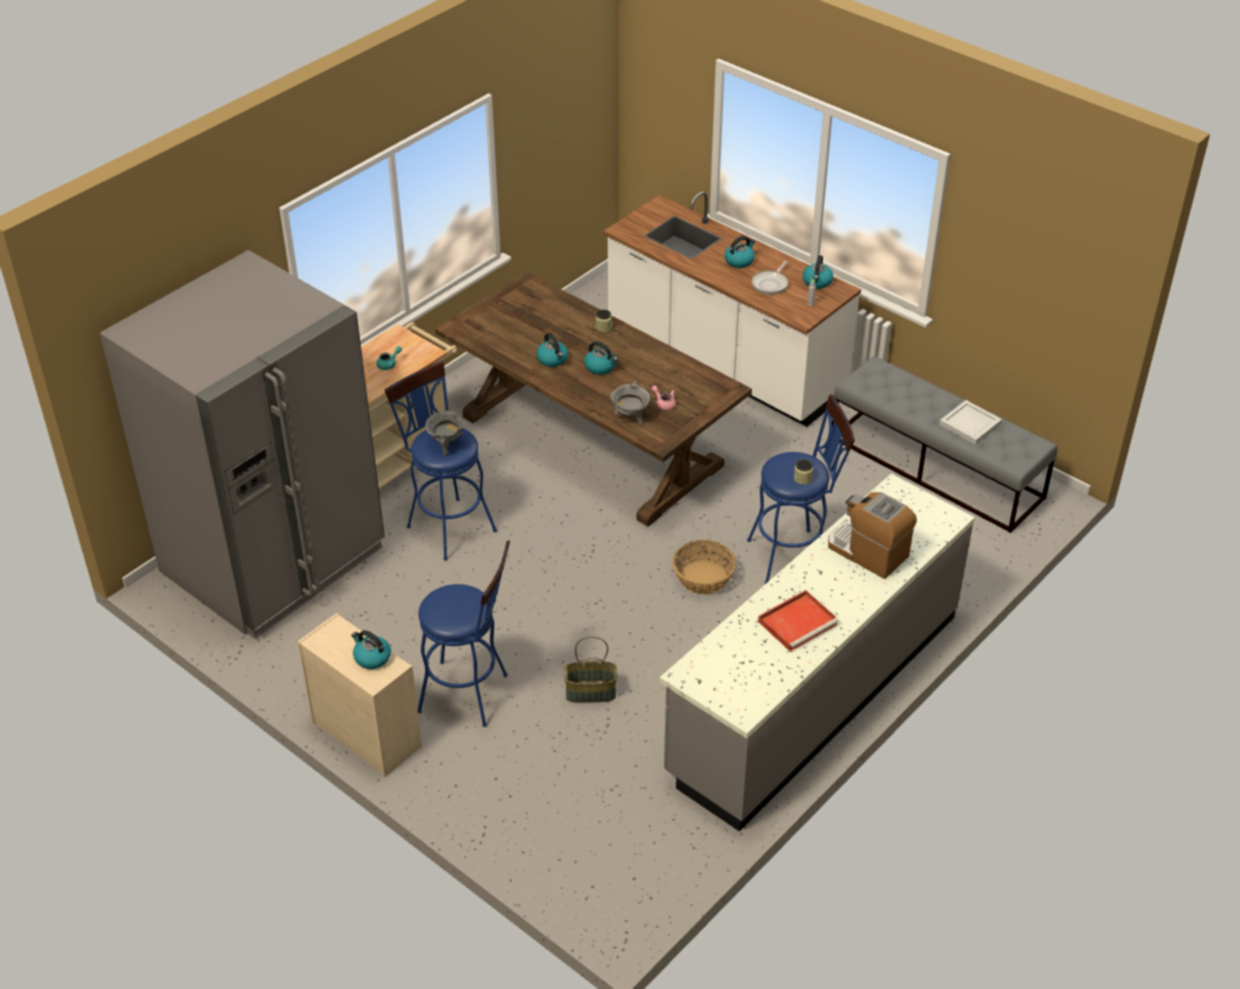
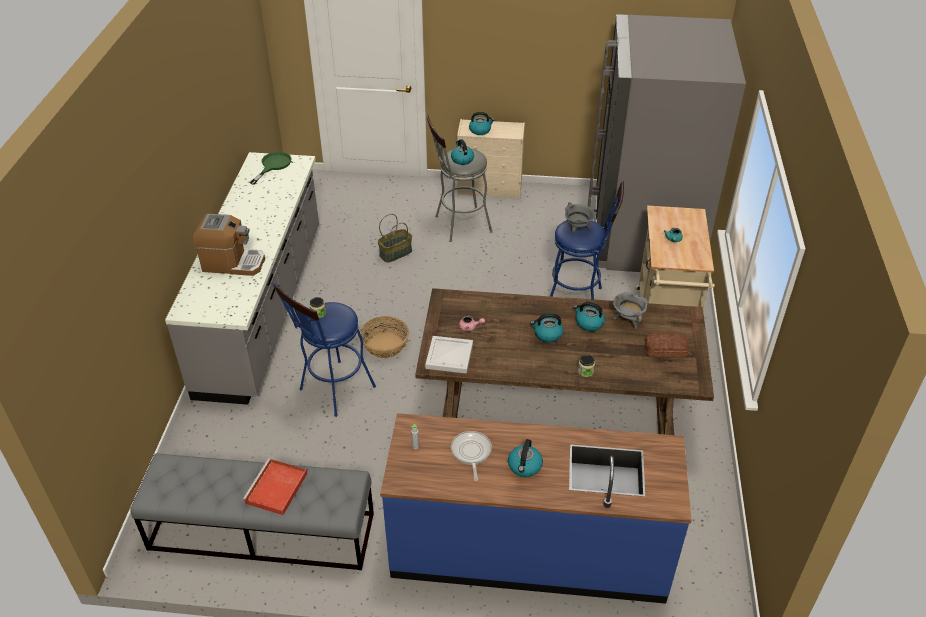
camera: 145 degrees right, 0 degrees up
(471, 694) = (458, 225): blue stool -> grey stool
(515, 313) = (666, 349): none -> bread
(630, 417) = (483, 305): grey cooking pot -> grey cooking pot (628, 321)
(724, 363) = (529, 550): white counter -> blue counter
(729, 686) = (273, 165): none -> green frying pan
(798, 622) = (254, 208): red tray -> red tray (276, 489)
(817, 282) = (429, 479): kettle -> kettle (462, 159)
(969, 424) = (222, 485): white tray -> white tray (450, 356)

